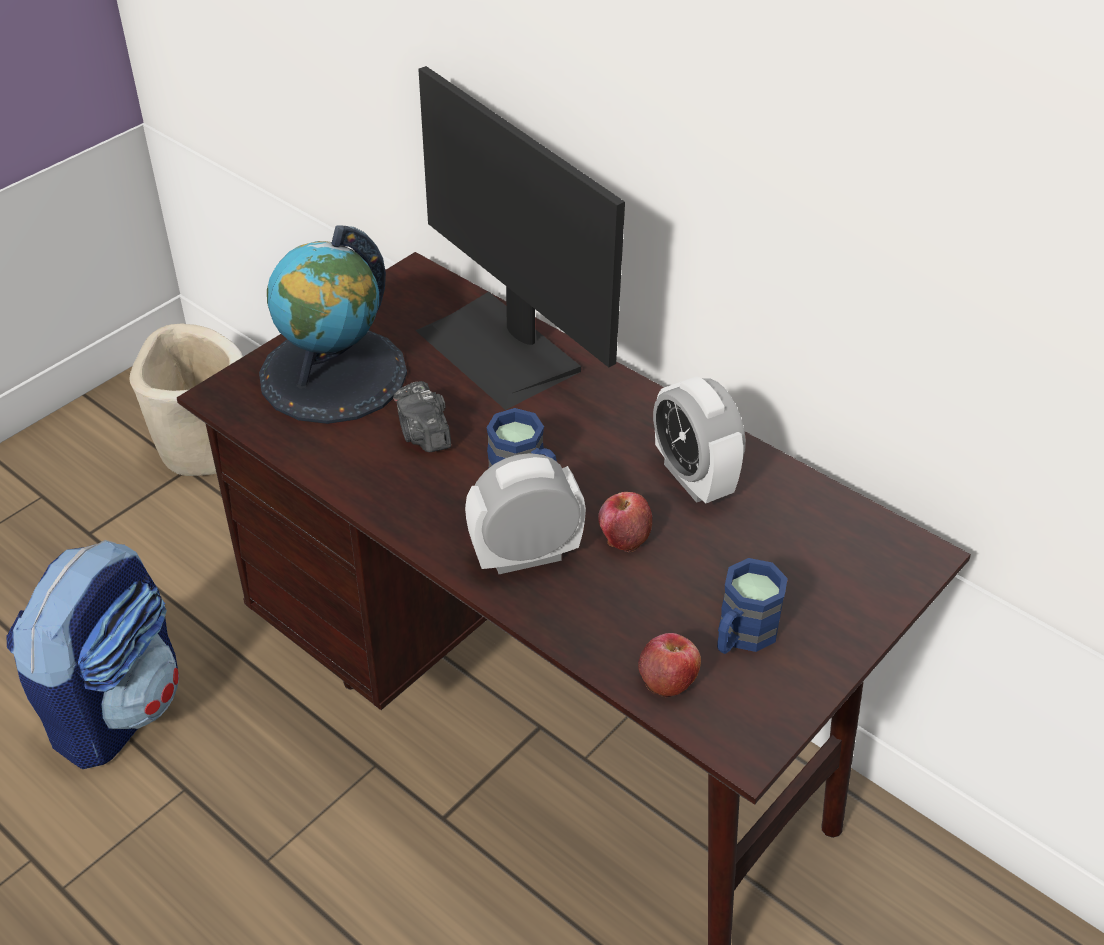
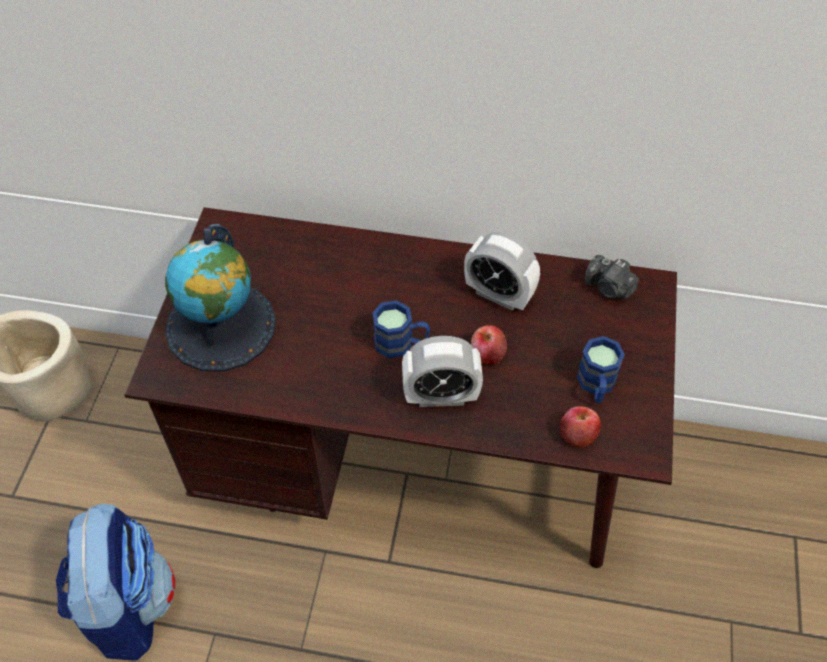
camera: 30 degrees left, 10 degrees up
(423, 434) = (315, 342): camera -> camera (609, 288)
(501, 349) = (318, 257): monitor -> none
(525, 556) = (441, 396): alarm clock -> alarm clock turned 135 degrees counterclockwise

